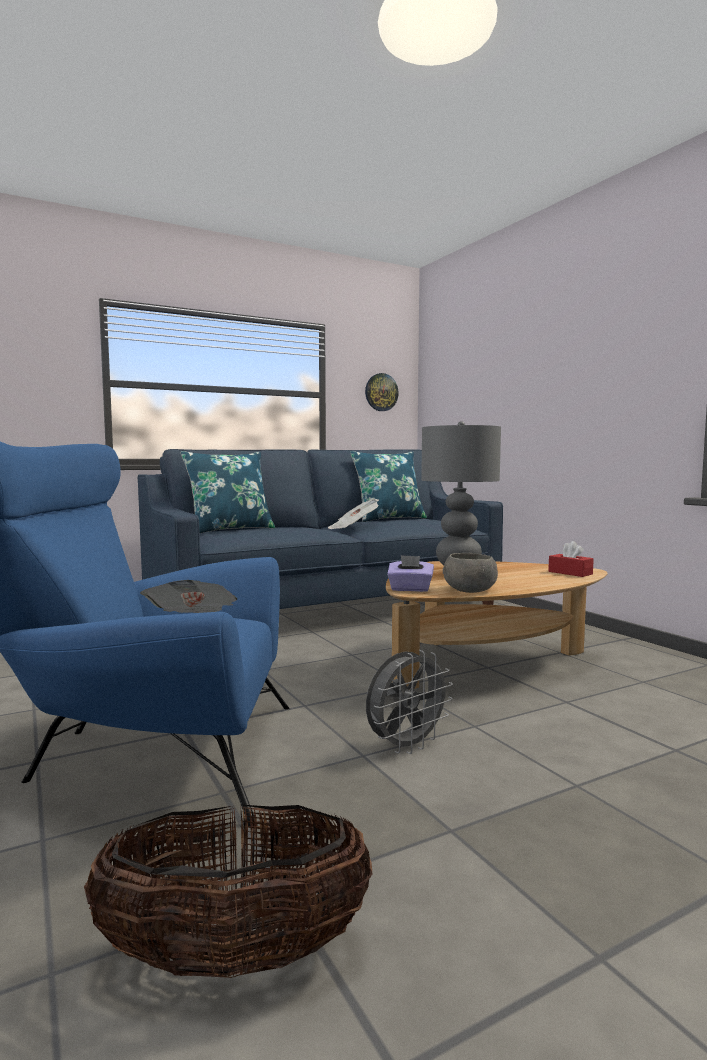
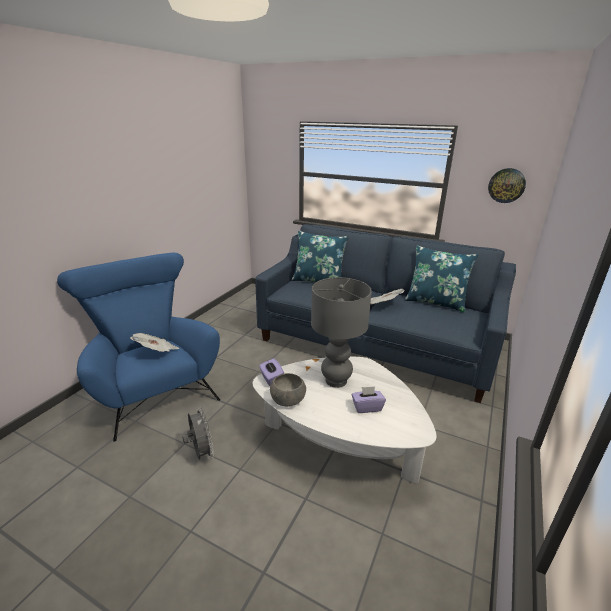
camera: 55 degrees right, 20 degrees up
(234, 957) = (42, 472): basket -> none
(406, 746) = (201, 453): grey fan -> grey fan turned 135 degrees counterclockwise
(486, 664) = (340, 442): brown coffee table -> white coffee table
(525, 574) = (367, 407): none -> purple tissue box
(570, 573) = (396, 427): red tissue box -> none

